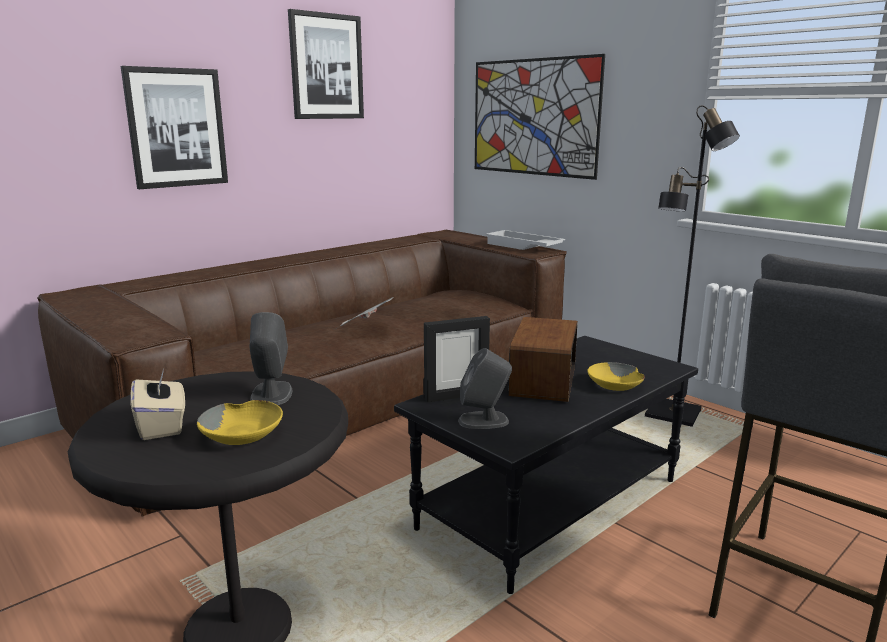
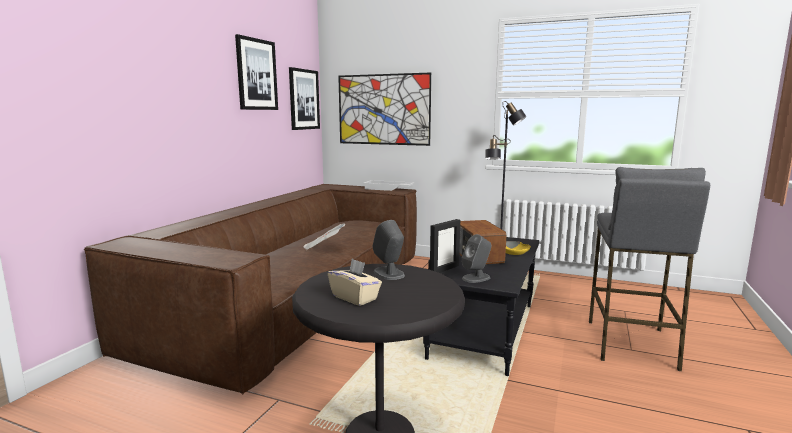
camera: 25 degrees left, 5 degrees down
(176, 128) = (172, 114): picture -> picture (304, 99)
(244, 434) = (412, 293): yellow bowl -> none

